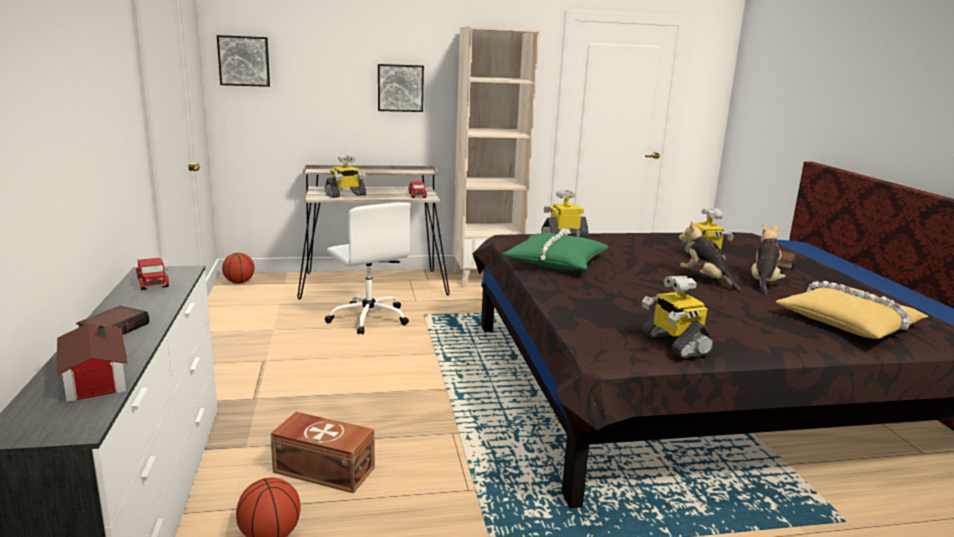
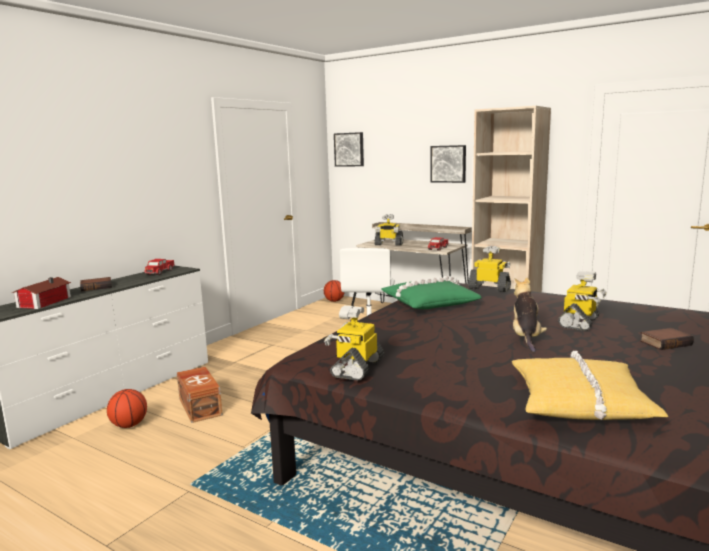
camera: 45 degrees right, 5 degrees down
(763, 283) = (584, 352): plush toy -> none

